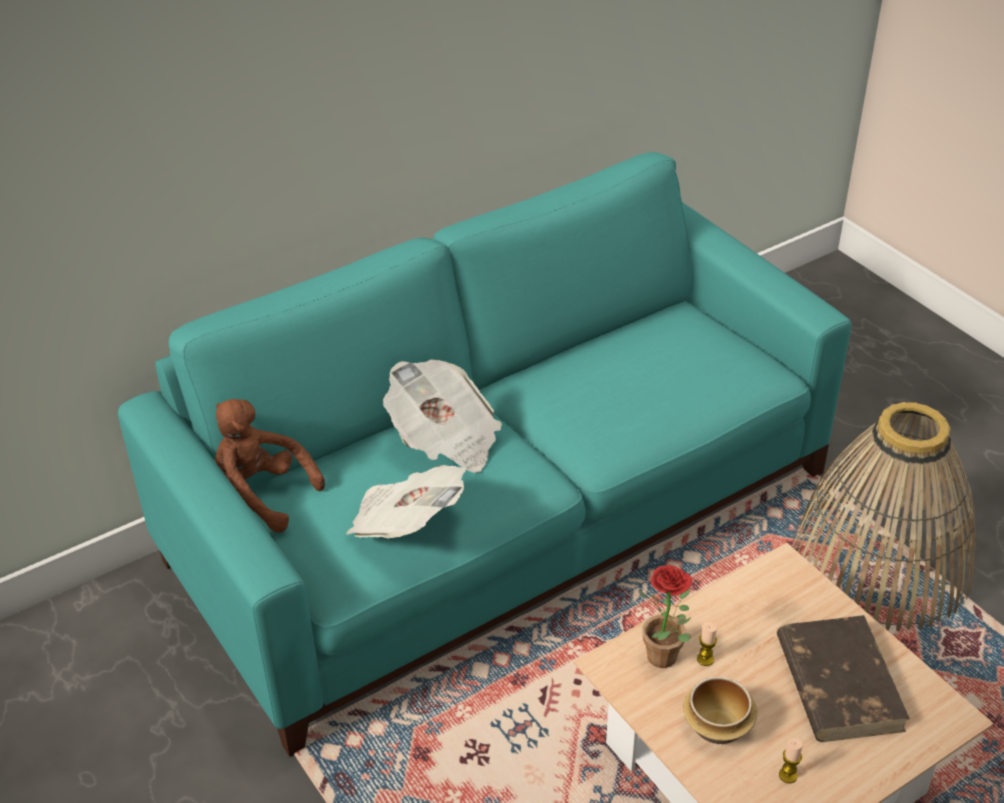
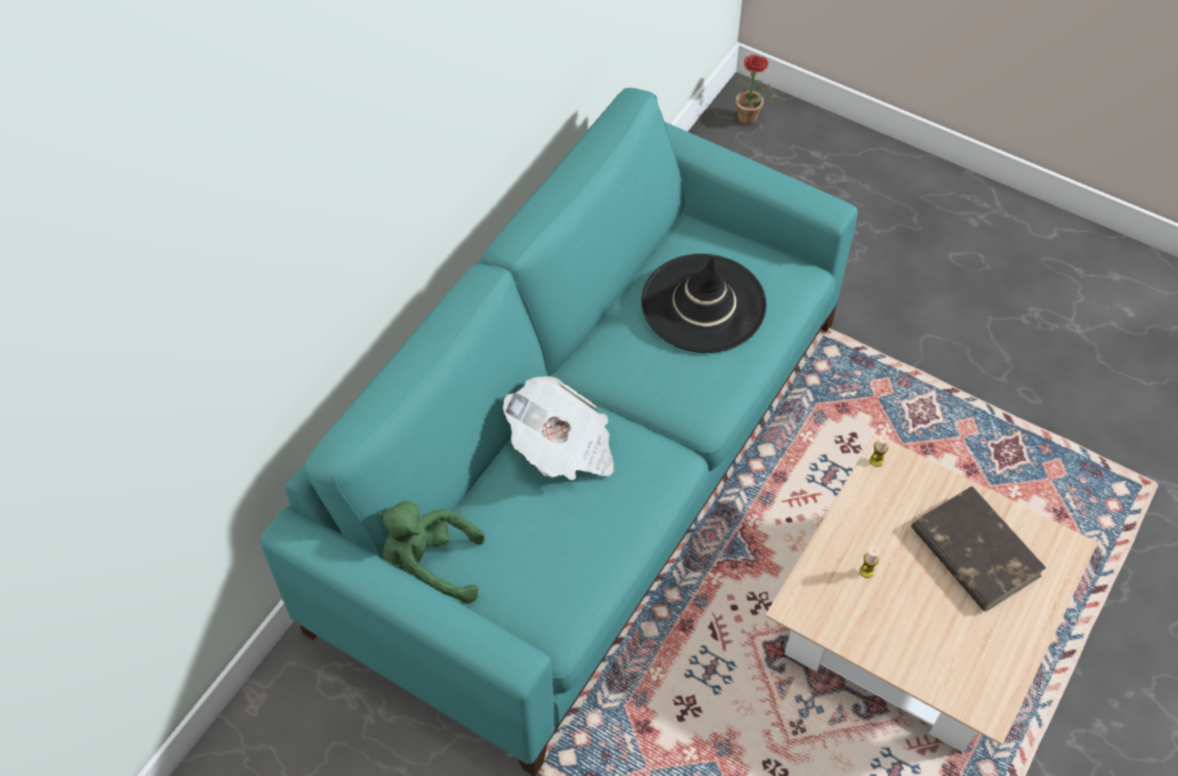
camera: 25 degrees left, 15 degrees up
(260, 496) = (428, 569): brown plush toy -> green plush toy
(407, 524) = (581, 551): newspaper -> none
(656, 368) = (703, 303): none -> black hat
(666, 660) = (838, 585): potted plant -> potted plant (751, 120)
(718, 727) = (906, 630): bowl -> none
(788, 775) = (976, 650): candle -> candle (876, 460)
(880, 564) = (916, 399): basket -> none

